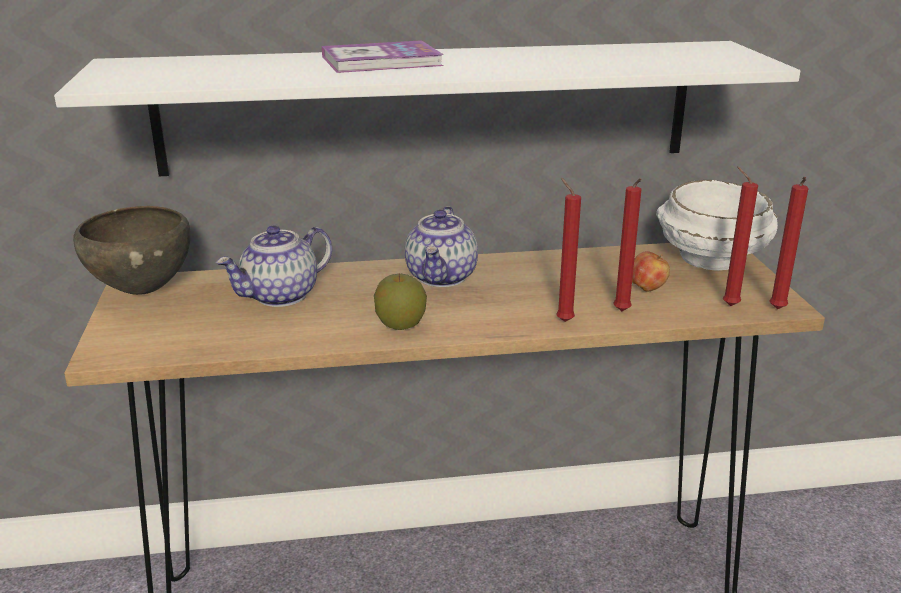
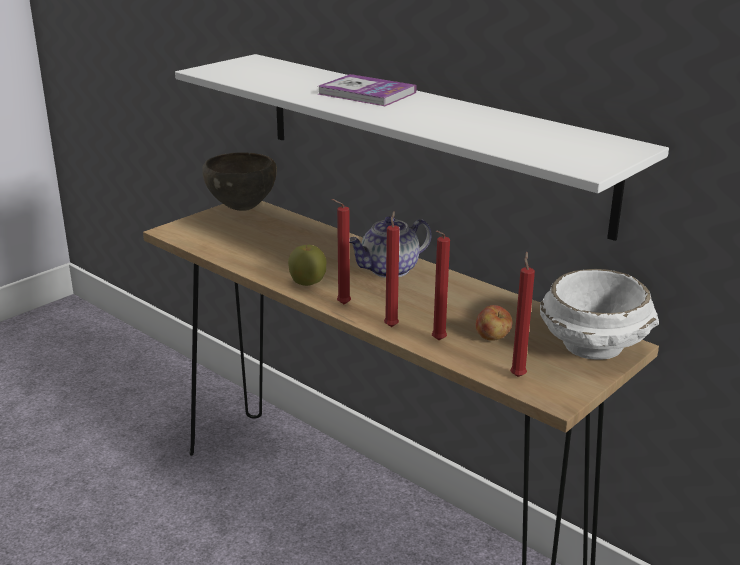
camera: 50 degrees right, 0 degrees up
(280, 296) = (290, 240): teapot -> none
(777, 310) = (542, 397): red candle -> red candle (341, 304)

